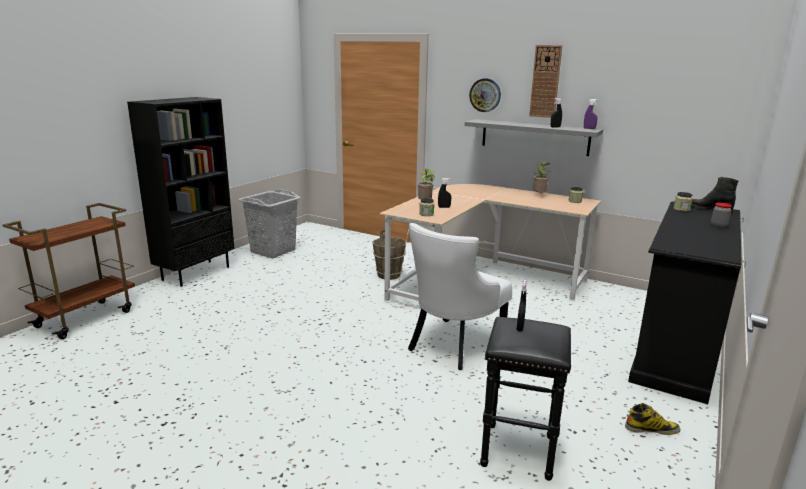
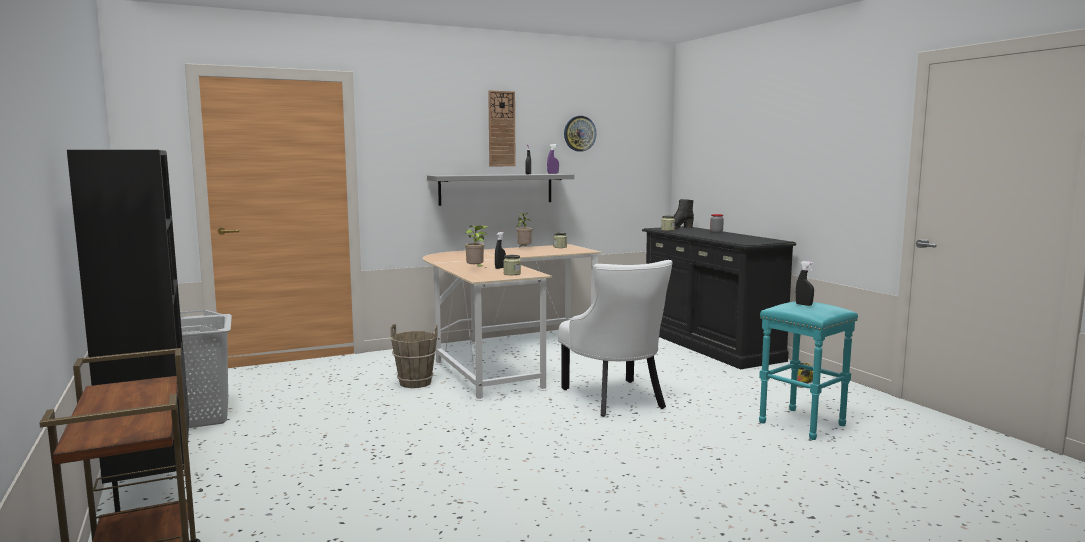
camera: 55 degrees left, 10 degrees down
(485, 95) = (436, 146): wall clock -> wall clock (579, 133)
(516, 449) = (799, 423): black stool -> turquoise stool

